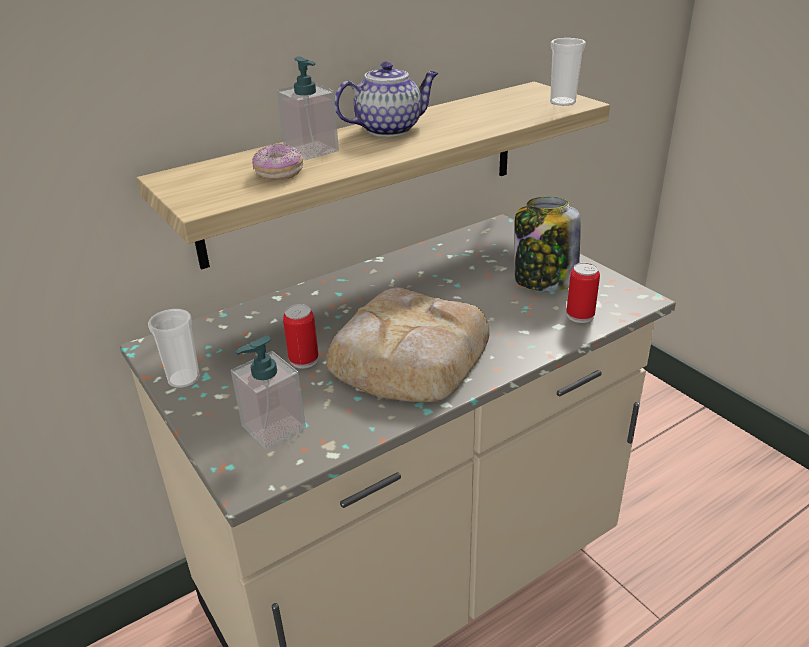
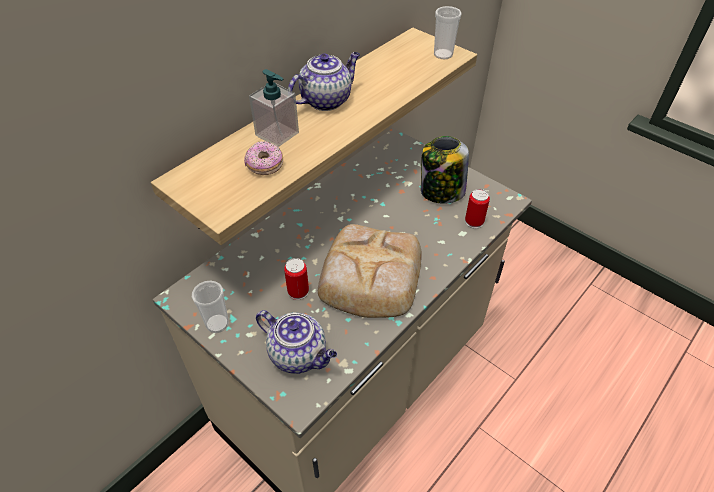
camera: 15 degrees left, 15 degrees up
(273, 427) = (299, 355): soap dispenser -> teapot

